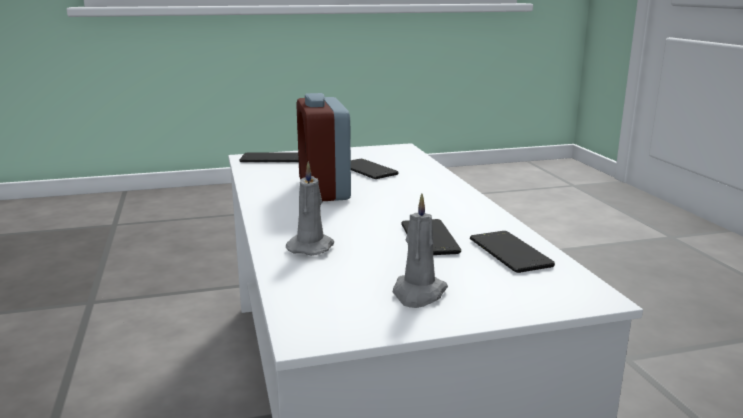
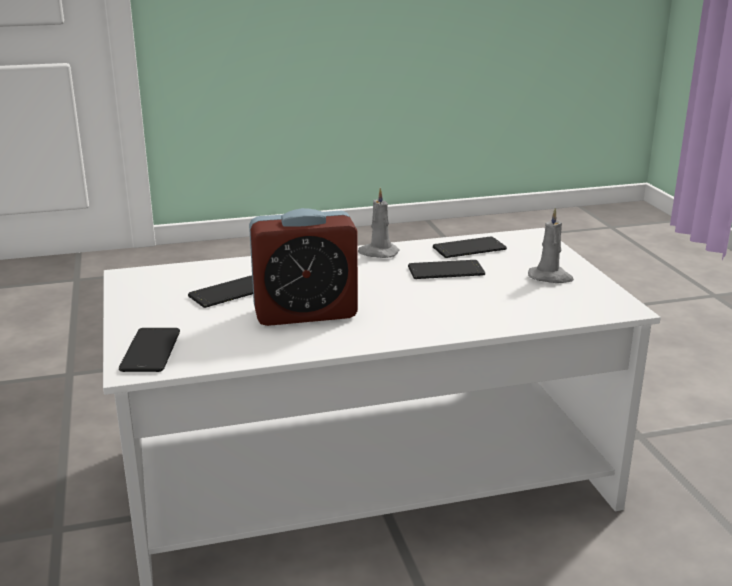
camera: 90 degrees left, 5 degrees up
(311, 247) = (475, 312): grey candle -> grey candle (378, 253)

